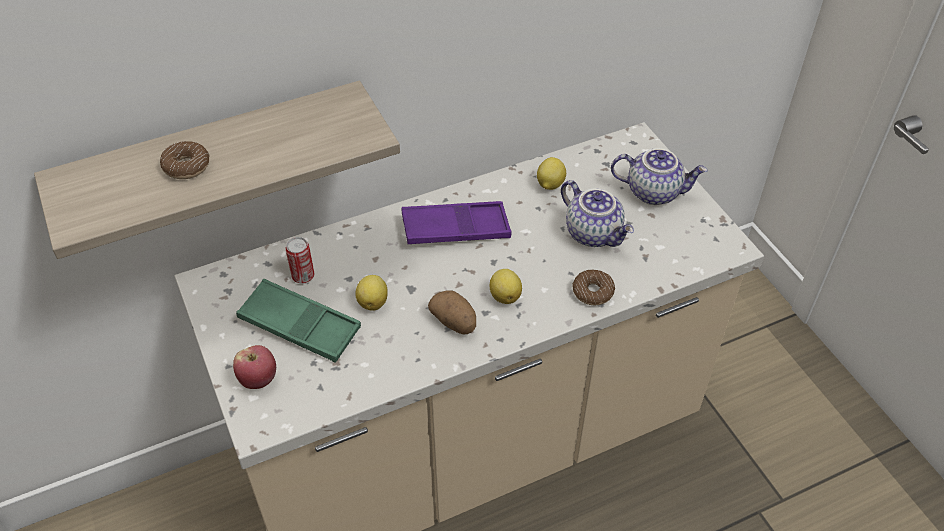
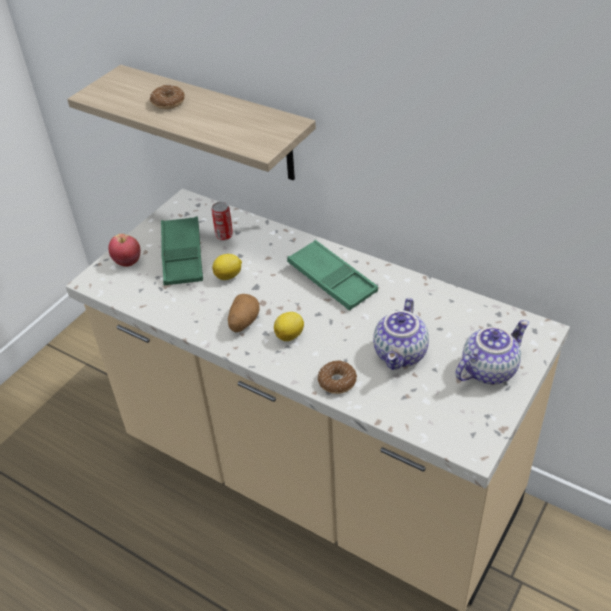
camera: 60 degrees right, 5 degrees down
(456, 229) = (332, 280): purple tray -> green tray
(549, 184) = (429, 305): lemon -> none
(654, 191) = (488, 369): teapot -> teapot turned 105 degrees counterclockwise

